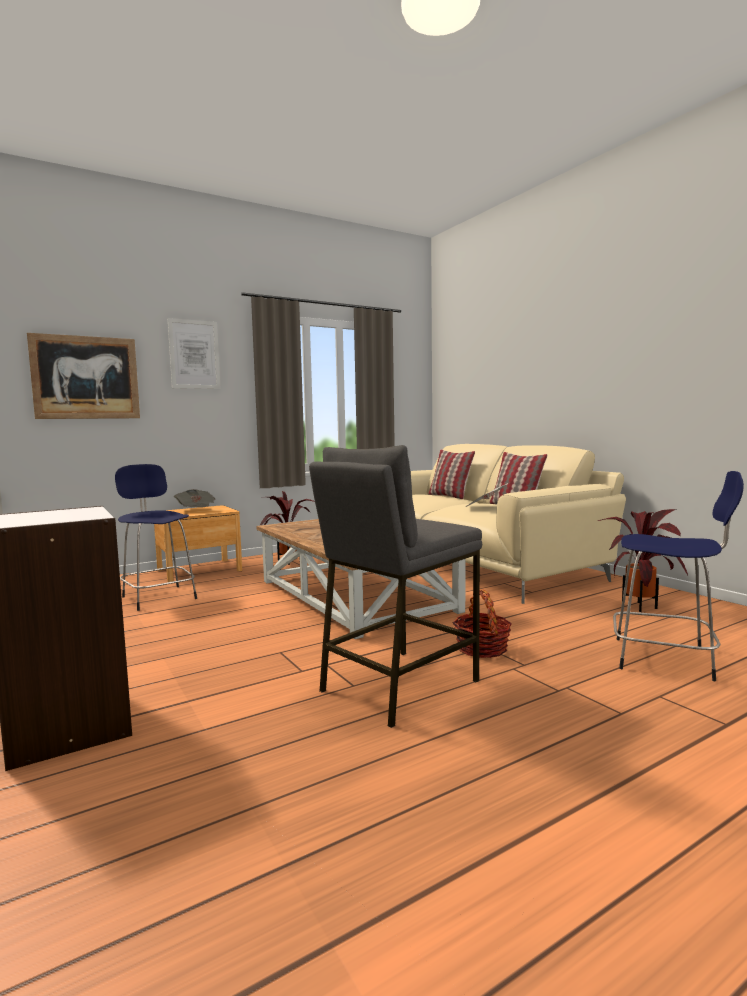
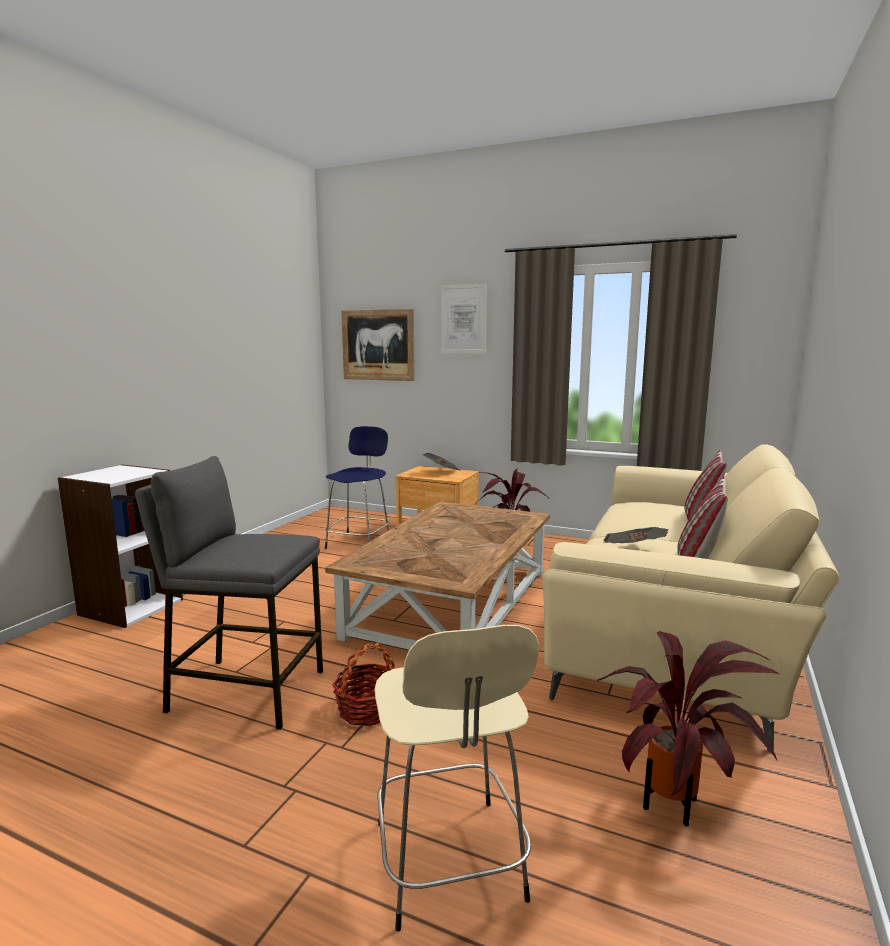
camera: 55 degrees right, 5 degrees up
(666, 659) = (449, 865): blue stool -> beige stool

